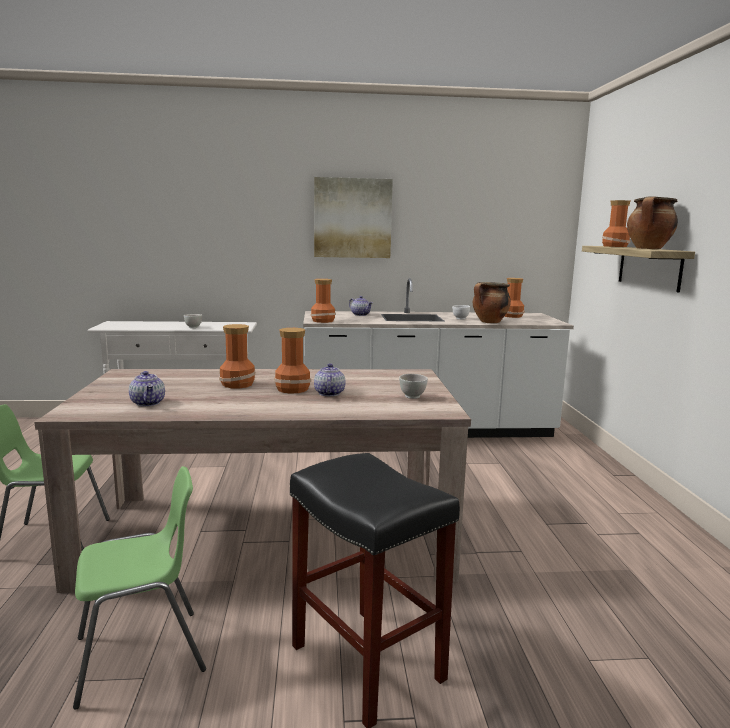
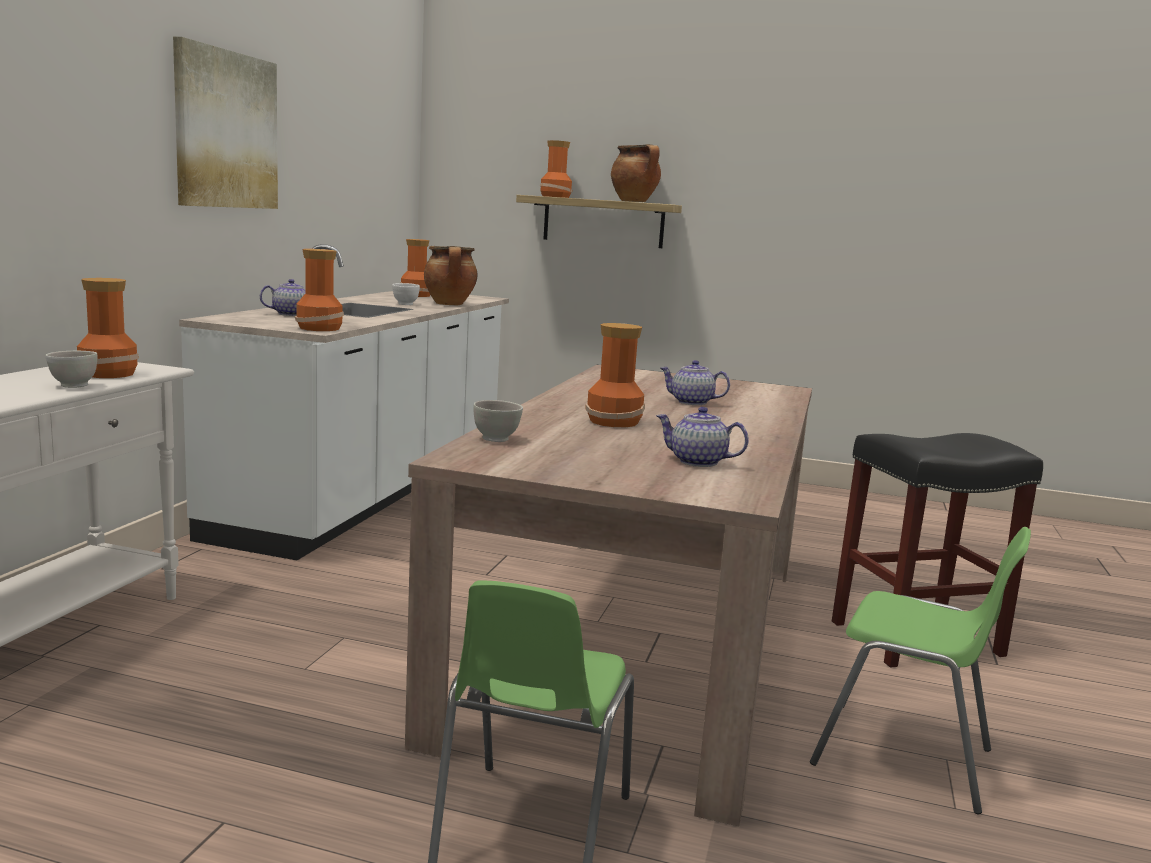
camera: 70 degrees left, 0 degrees up
(142, 655) = (904, 757): green chair -> green chair turned 120 degrees clockwise
(148, 403) = (697, 462): teapot -> teapot turned 150 degrees counterclockwise
(292, 389) = (661, 409): vase -> vase (109, 374)
(412, 397) = (724, 386): white bowl -> white bowl (496, 439)

